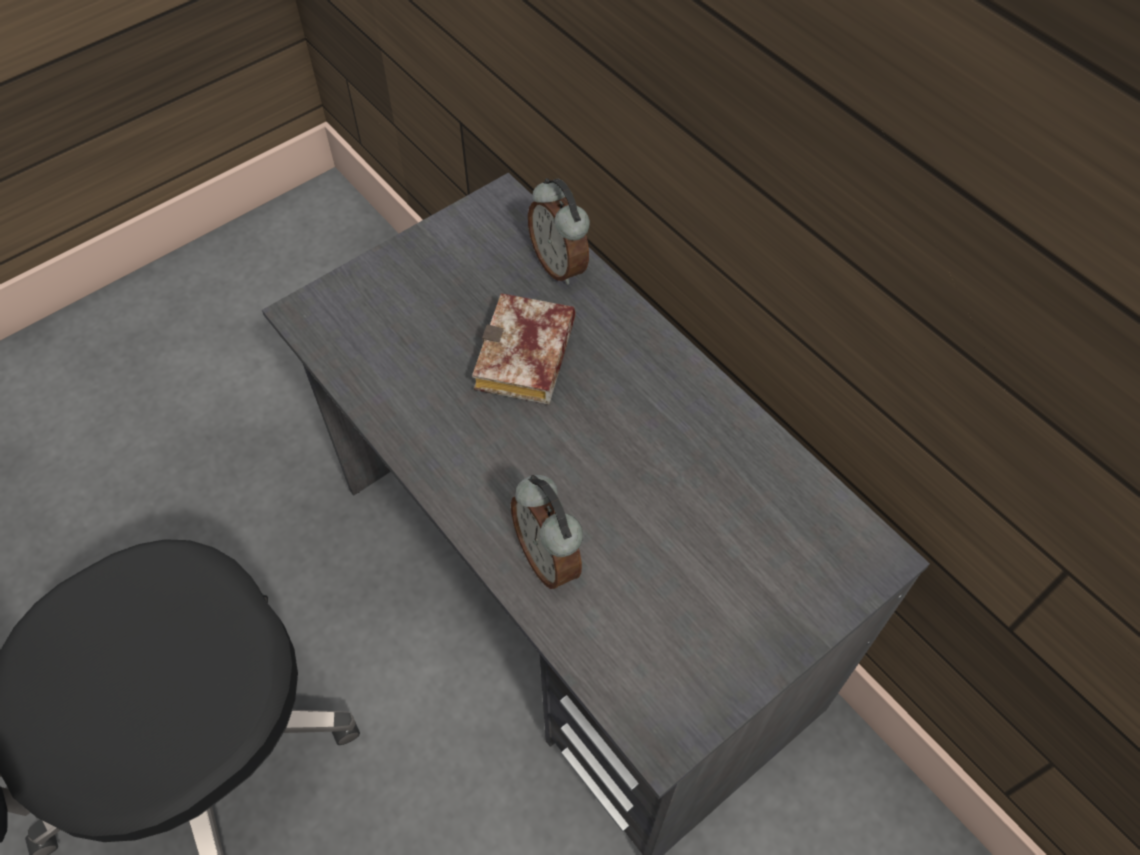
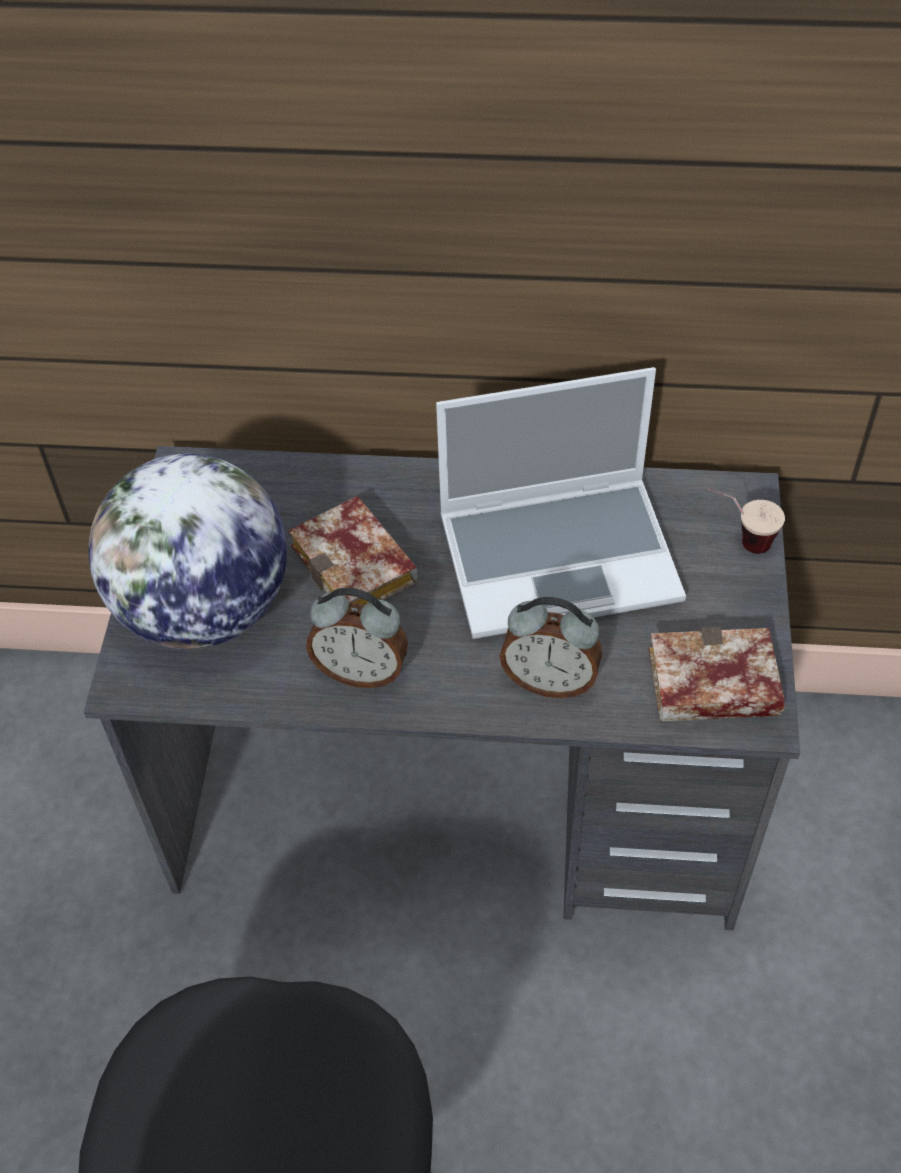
camera: 45 degrees left, 5 degrees down
(402, 305) = (204, 609): none -> globe
(560, 265) = (294, 481): alarm clock -> alarm clock (361, 671)
(654, 675) = (708, 687): none -> book
(672, 475) = (561, 556): none -> laptop
(824, 587) = (738, 541): none -> cup

